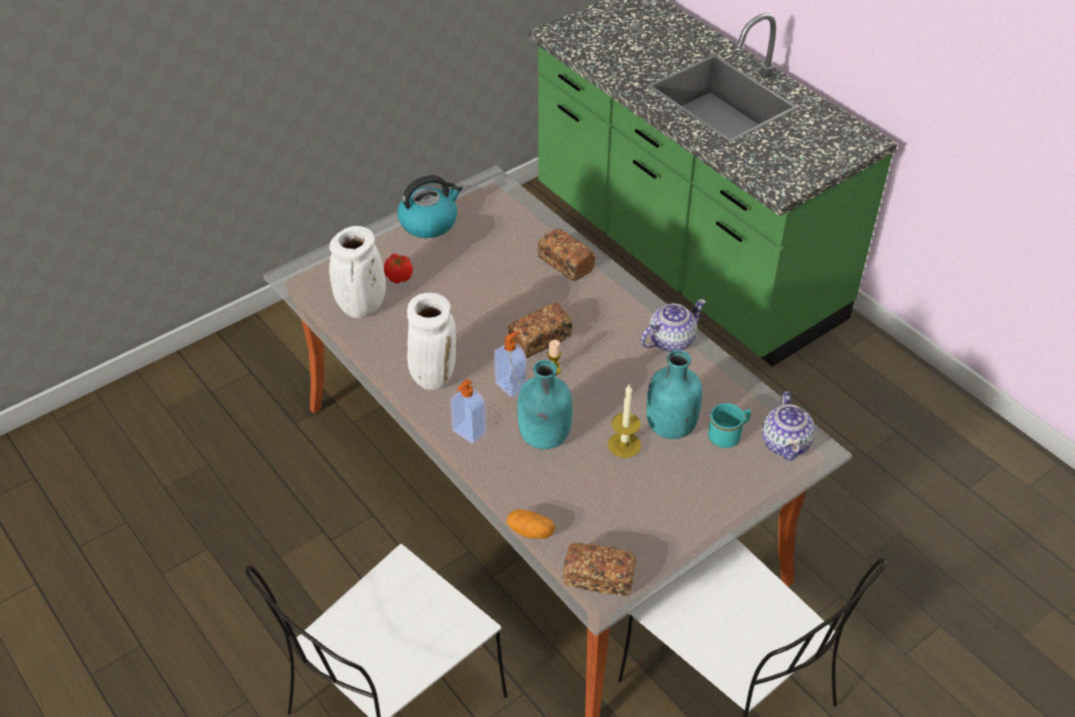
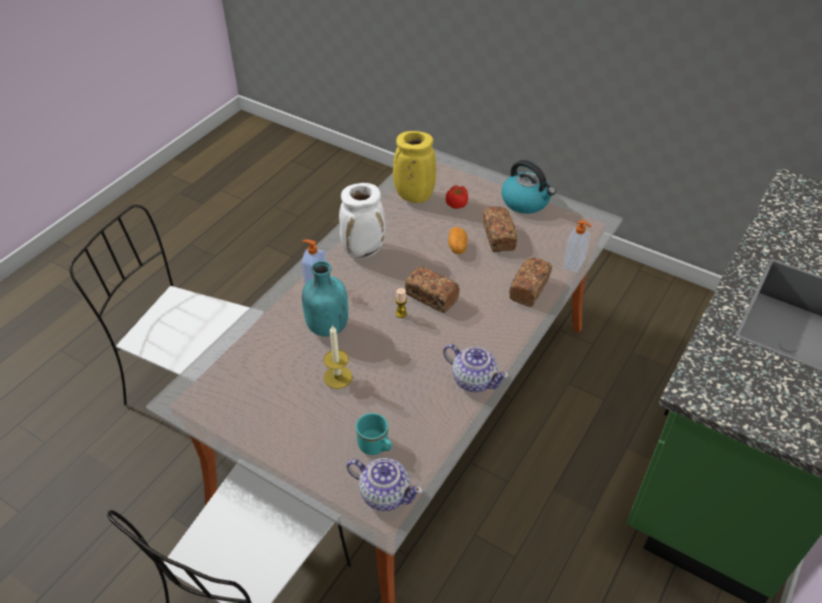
camera: 70 degrees right, 0 degrees up
(362, 309) = (413, 197): white vase -> yellow vase
(511, 385) = (373, 294): soap dispenser -> soap dispenser (574, 264)
(531, 531) = (231, 343): potato -> potato (457, 247)
(599, 577) = (196, 394): bread -> bread (498, 237)
(669, 426) = (370, 402): turquoise bottle -> none
(786, 443) = (384, 493): teapot -> teapot turned 135 degrees counterclockwise

